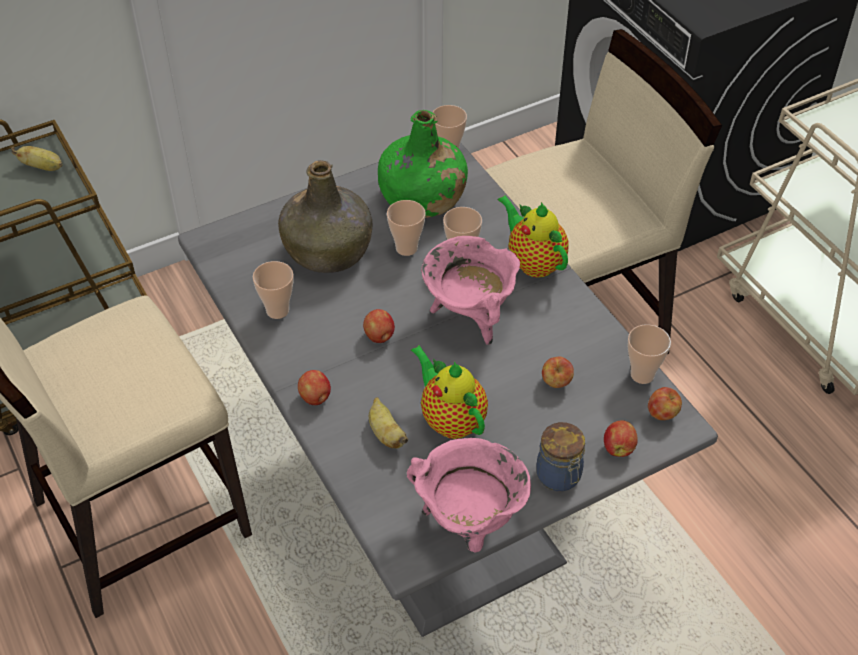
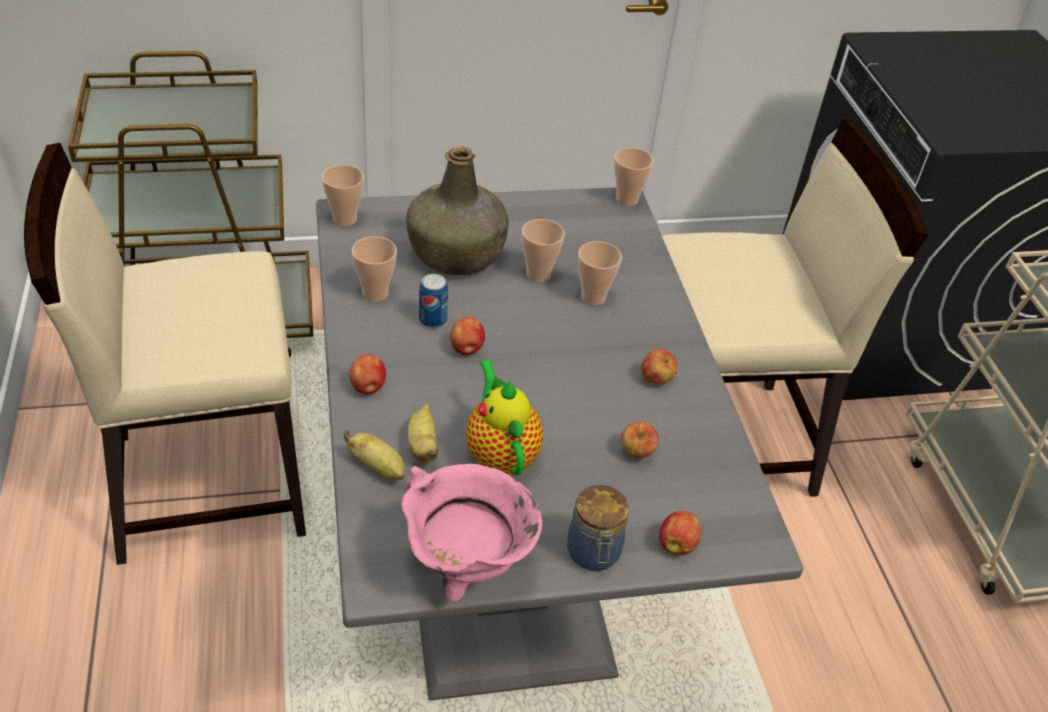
camera: 15 degrees right, 5 degrees down
(43, 167) = (225, 109): banana -> banana (378, 468)
(338, 319) = (433, 320): none -> can
(422, 197) = (578, 233): green bottle -> none
(469, 316) = (572, 358): pink cooking pot -> none
(533, 262) = (668, 325): teapot -> none
(642, 375) = (739, 475): cup -> cup (344, 219)
(662, 414) = (745, 524): apple -> apple (656, 379)

